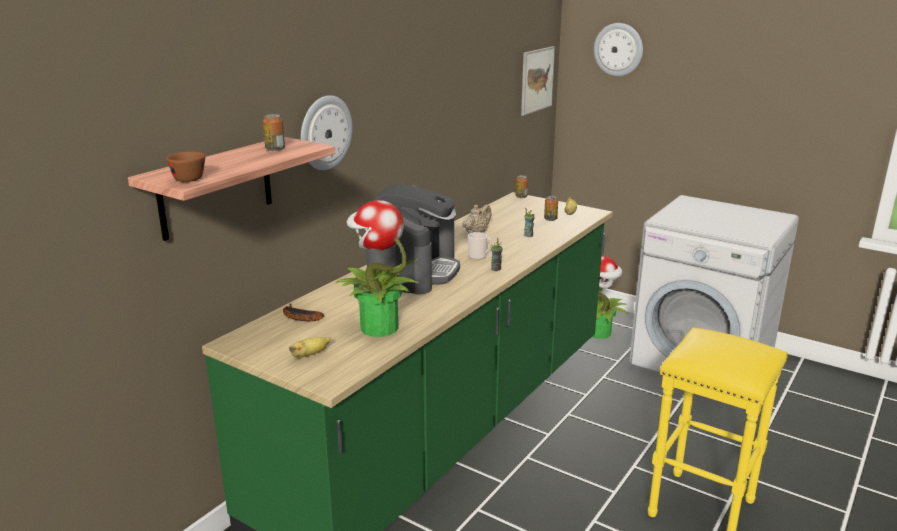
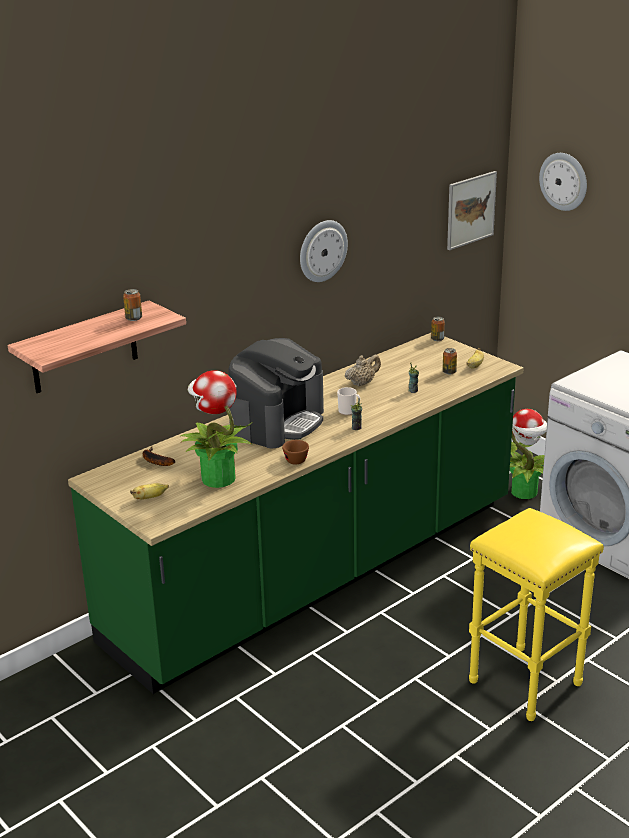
camera: 15 degrees right, 5 degrees up
(187, 178) = (50, 350): brown cup -> brown cup (295, 459)
(325, 132) = (194, 292): wall clock -> wall clock (322, 250)

